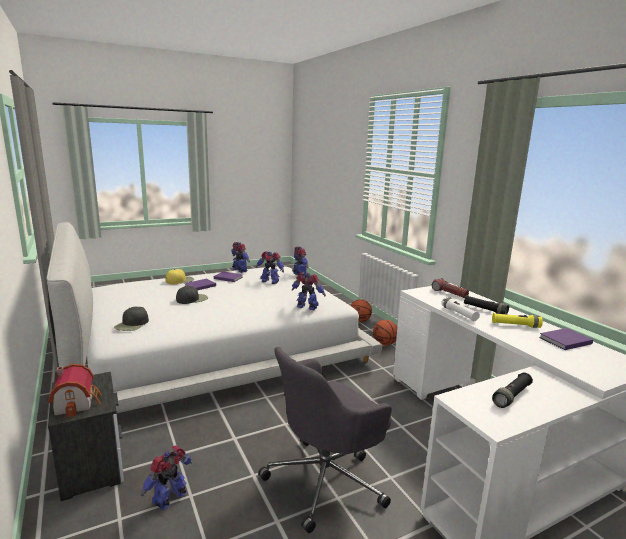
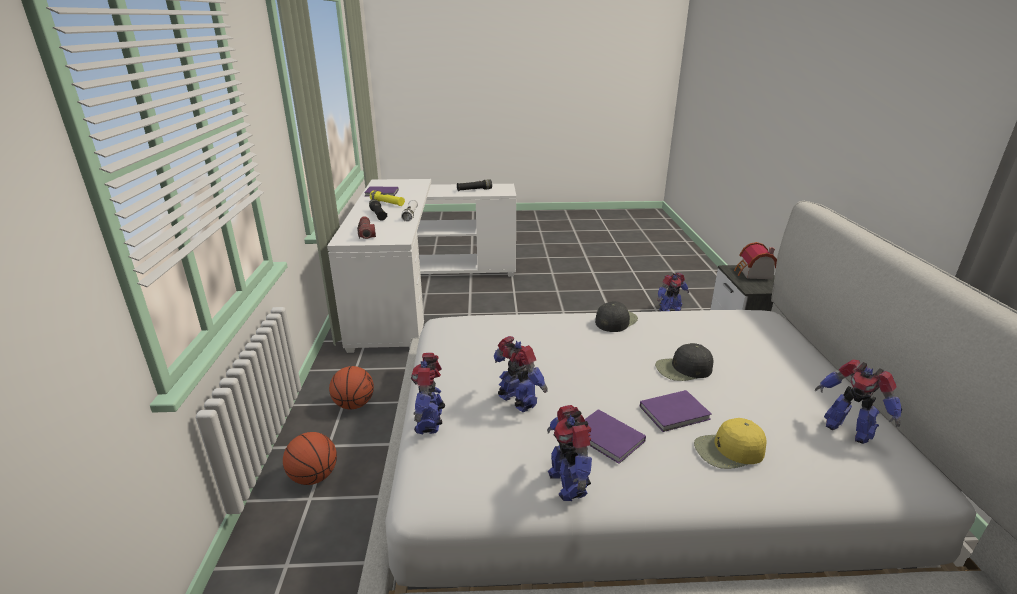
camera: 155 degrees left, 10 degrees up
(132, 324) = (757, 330): black cap -> black cap (615, 320)
(307, 307) = (503, 318): toy robot -> toy robot (847, 429)
(326, 479) = (558, 298): grey office chair -> none

